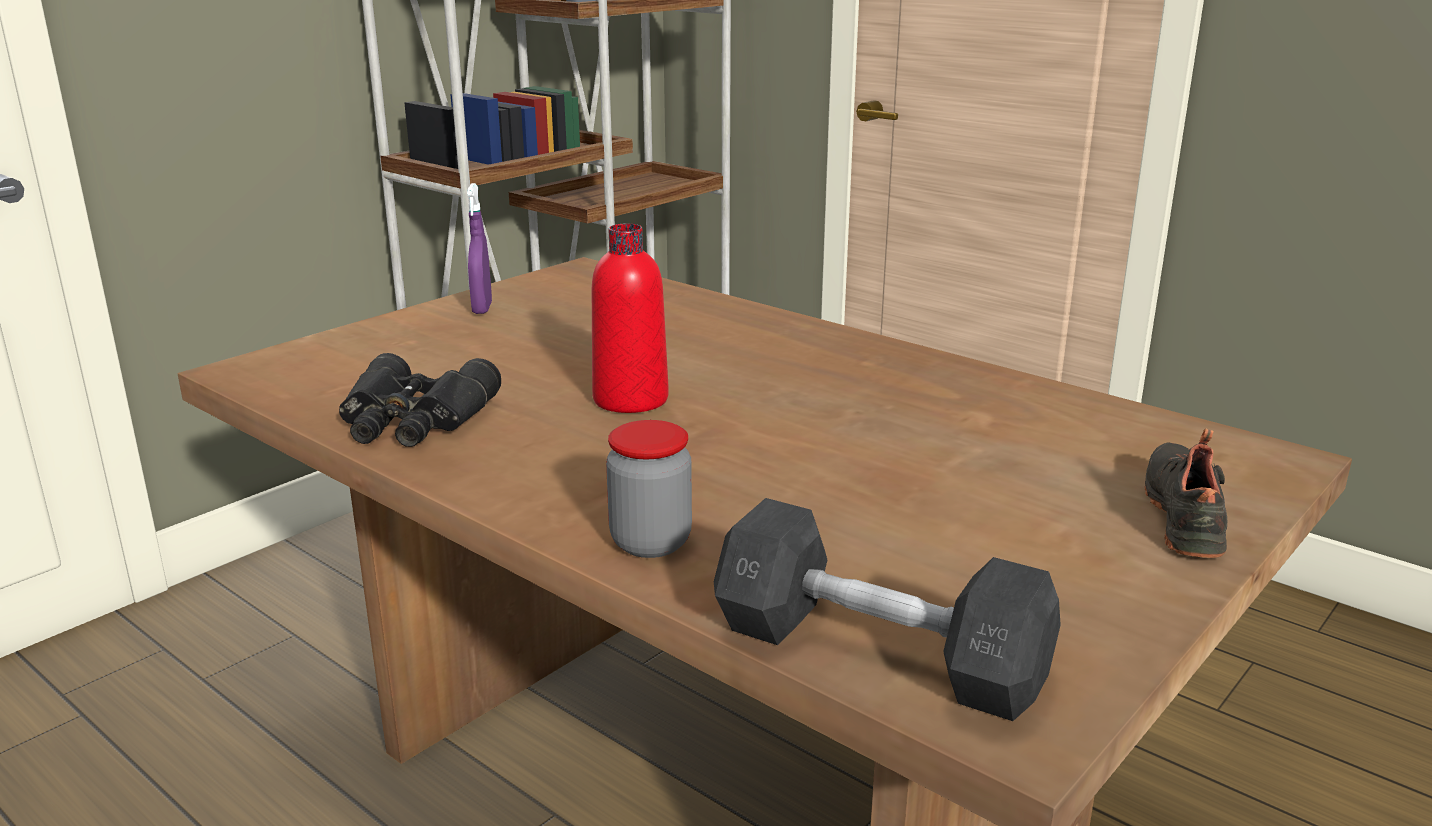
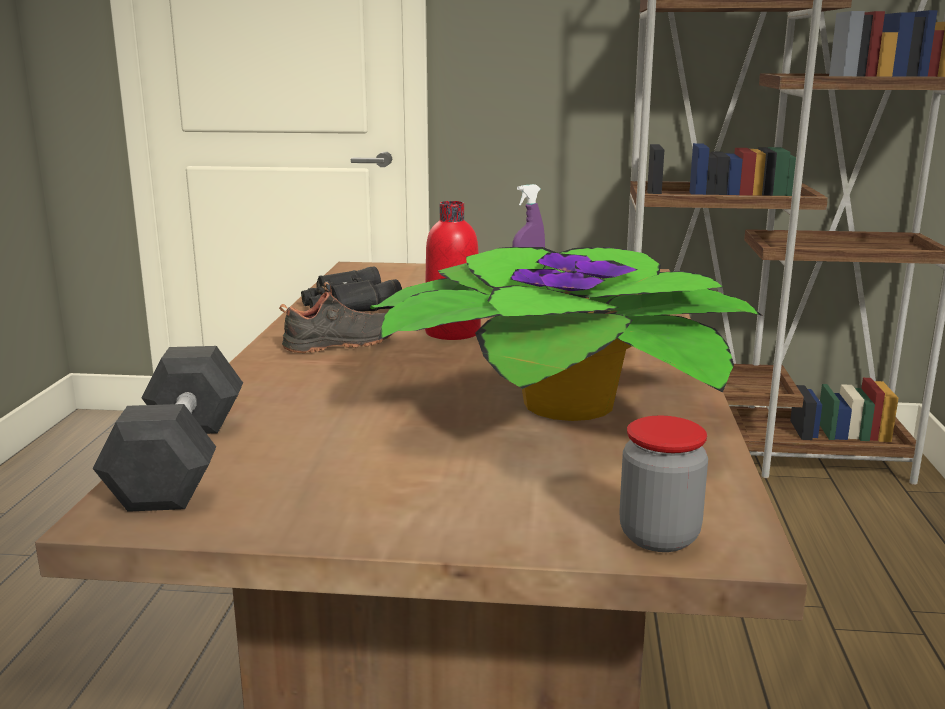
camera: 55 degrees right, 5 degrees down
(650, 542) = (263, 381): jar -> jar (659, 537)
(929, 422) = (560, 406): none -> potted plant
(1187, 516) = (524, 520): black shoe -> black shoe (343, 344)

